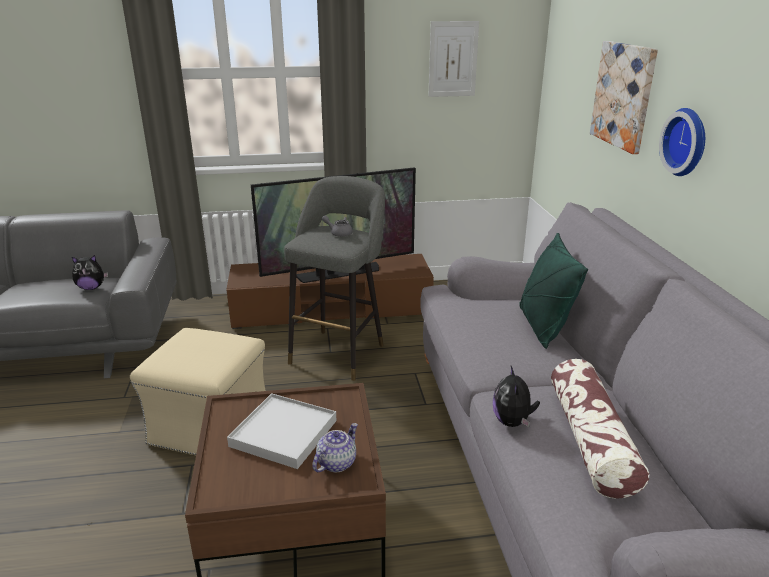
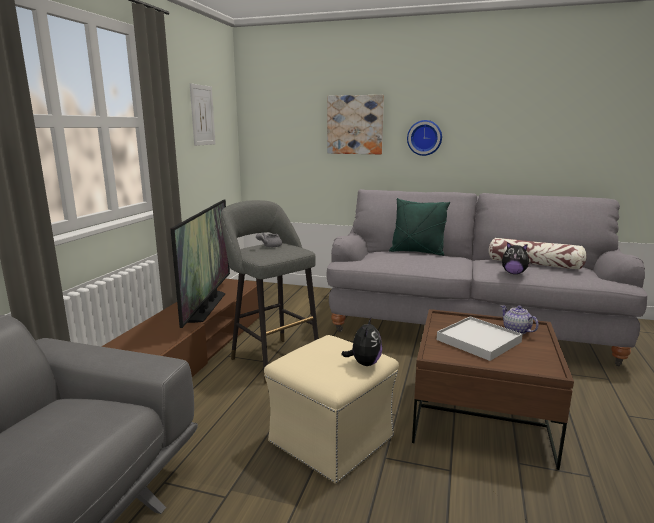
camera: 65 degrees left, 10 degrees down
(91, 288) = (85, 410): plush toy -> plush toy (364, 363)

